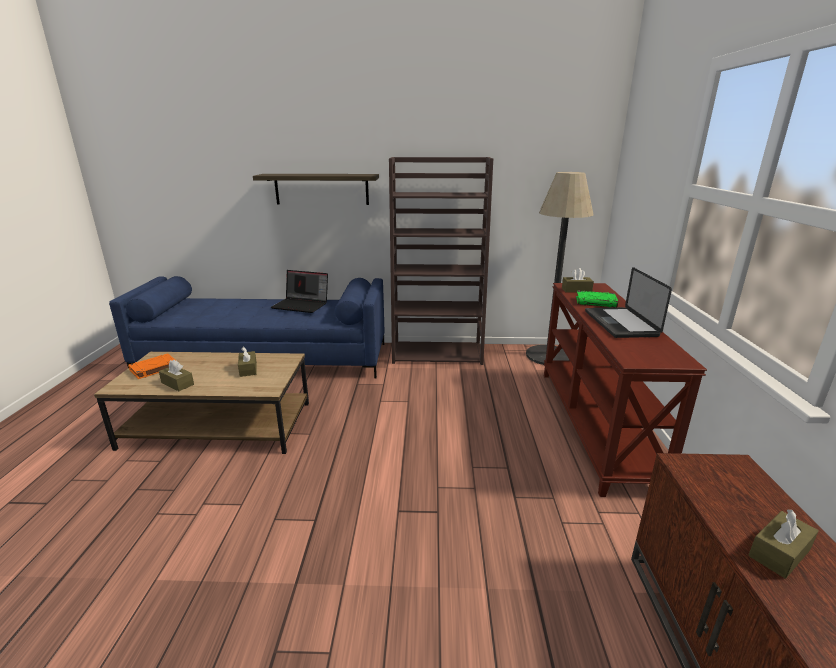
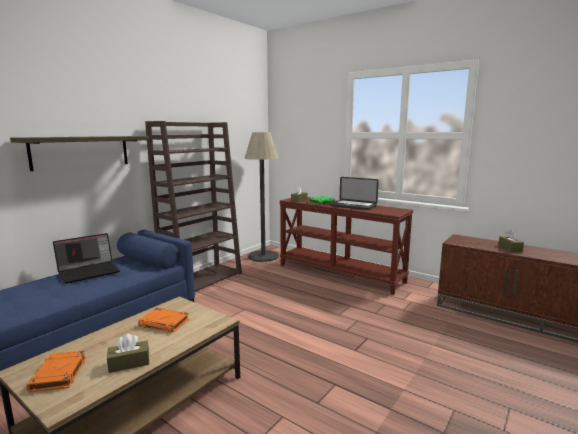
camera: 55 degrees left, 10 degrees down
(248, 369) = (165, 323): brown tissue box -> orange book

